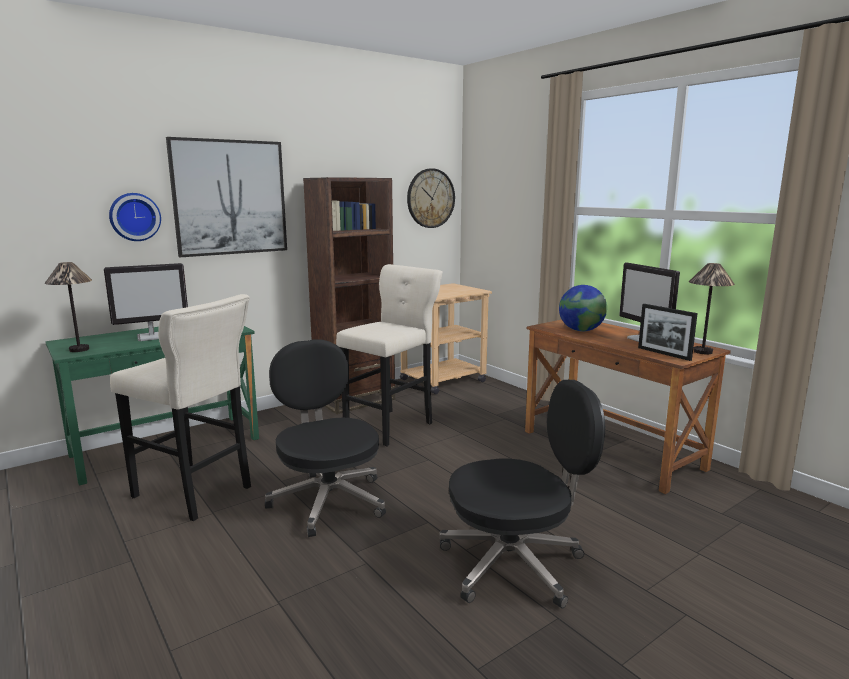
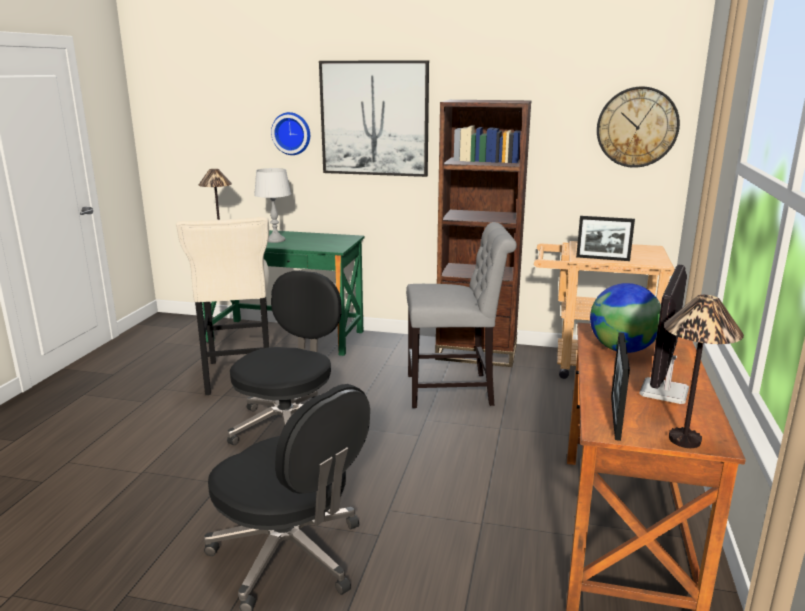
camera: 50 degrees right, 5 degrees up
(152, 337) = (276, 240): monitor -> grey table lamp
(391, 426) = (455, 390): beige stool -> grey chair
(448, 294) = (602, 258): none -> picture frame

